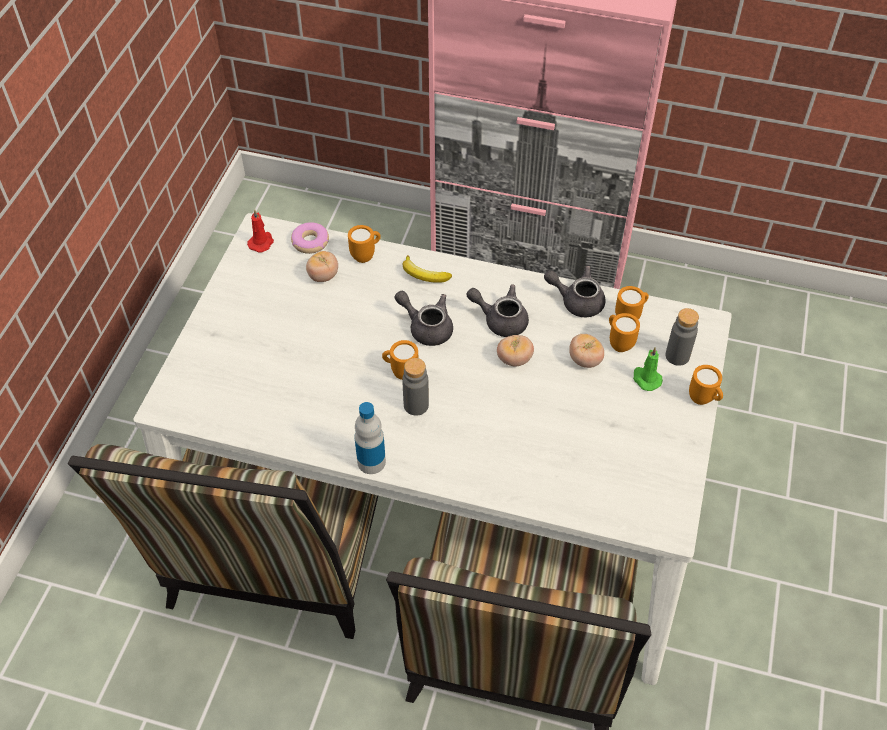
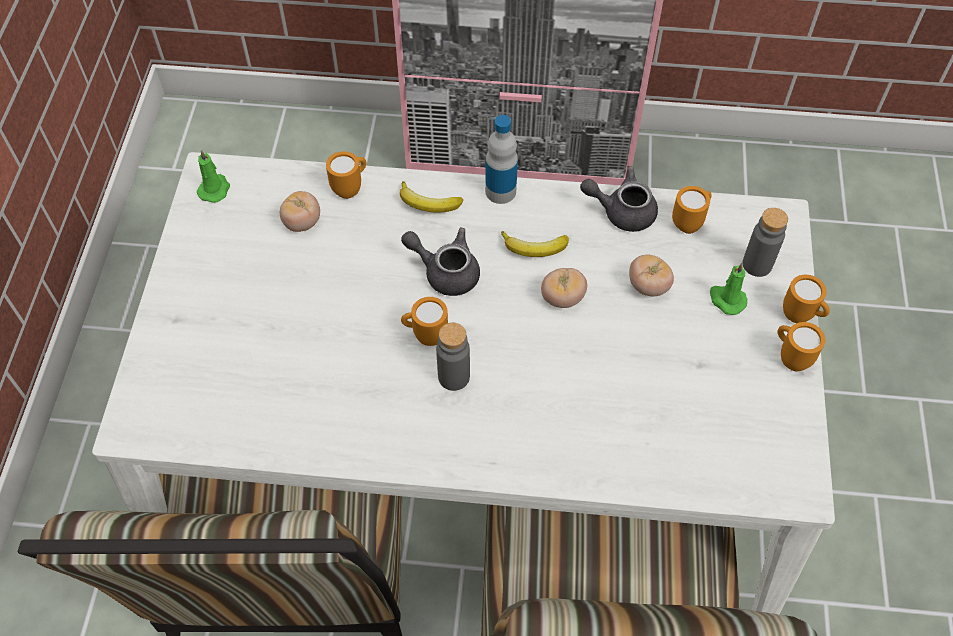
camera: 10 degrees left, 5 degrees up
(261, 242) = (215, 189): red candle -> green candle
(310, 242) = (277, 180): donut -> none
(371, 462) = (413, 461): bottle -> bottle (500, 191)
(500, 320) = (534, 249): grey teapot -> banana
(618, 343) = (683, 258): orange mug -> orange mug (790, 357)

